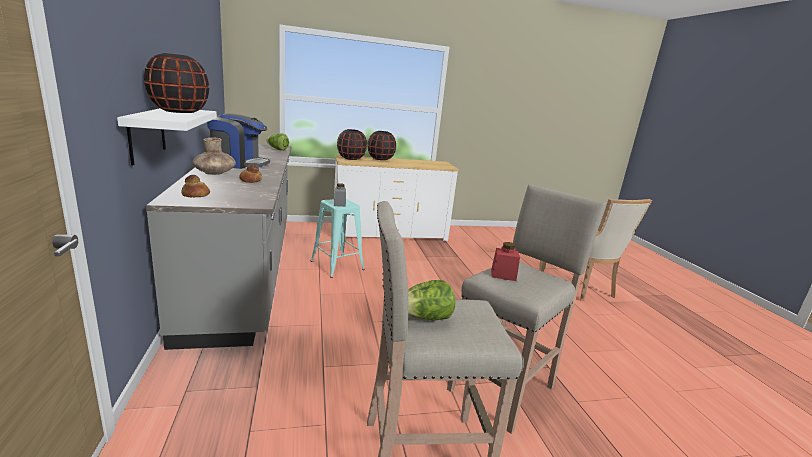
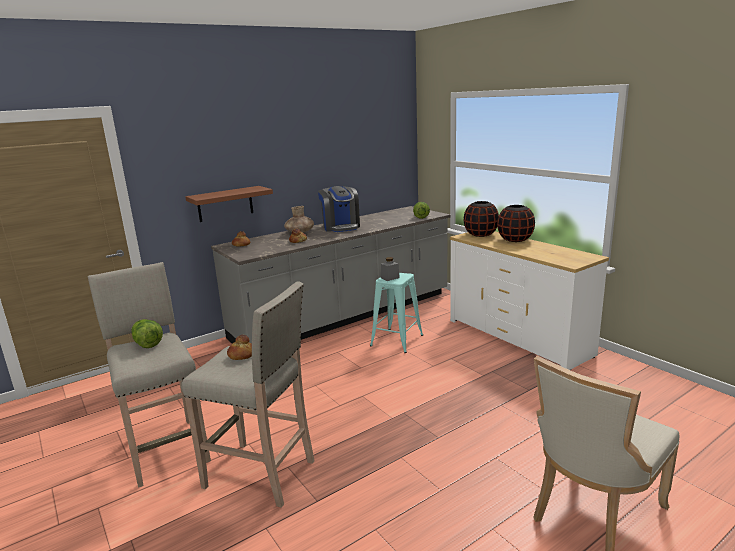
camera: 70 degrees right, 0 degrees up
(147, 134) = (225, 204): white shelf -> brown shelf
(179, 111) = (241, 190): black vase -> none
(503, 275) = (241, 355): red jar -> bread

